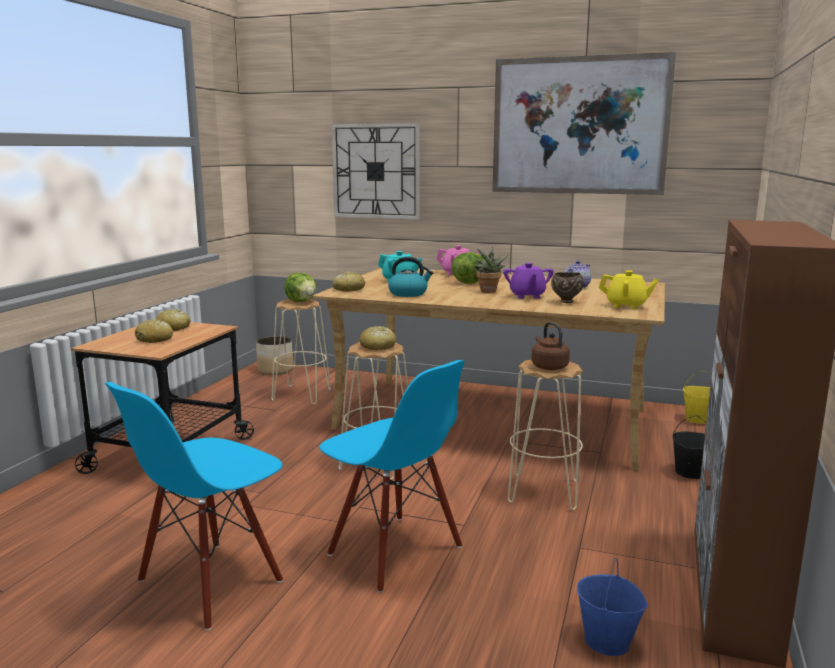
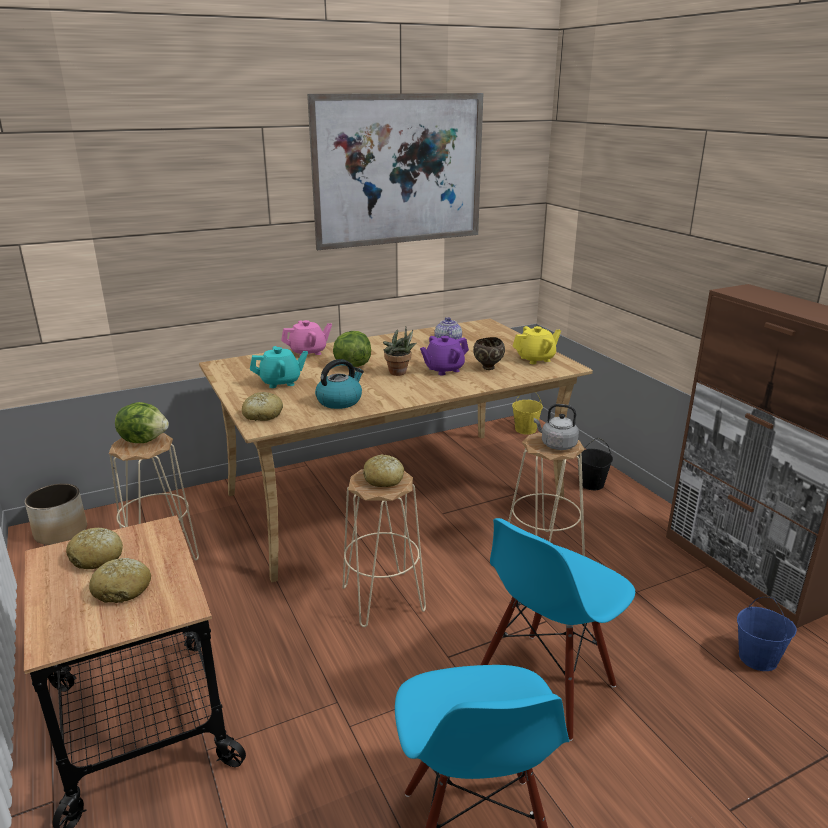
camera: 45 degrees left, 10 degrees up
(376, 171) = (162, 241): wall clock -> none
(394, 551) = (546, 682): blue chair -> blue chair turned 135 degrees clockwise
(527, 296) = (443, 369): purple teapot -> purple teapot turned 105 degrees clockwise
(548, 366) = (556, 445): brown kettle -> grey kettle

